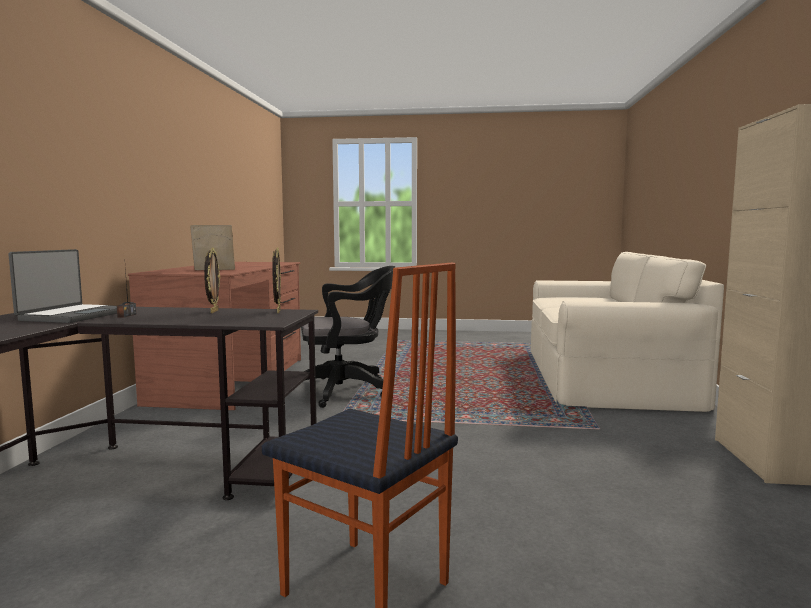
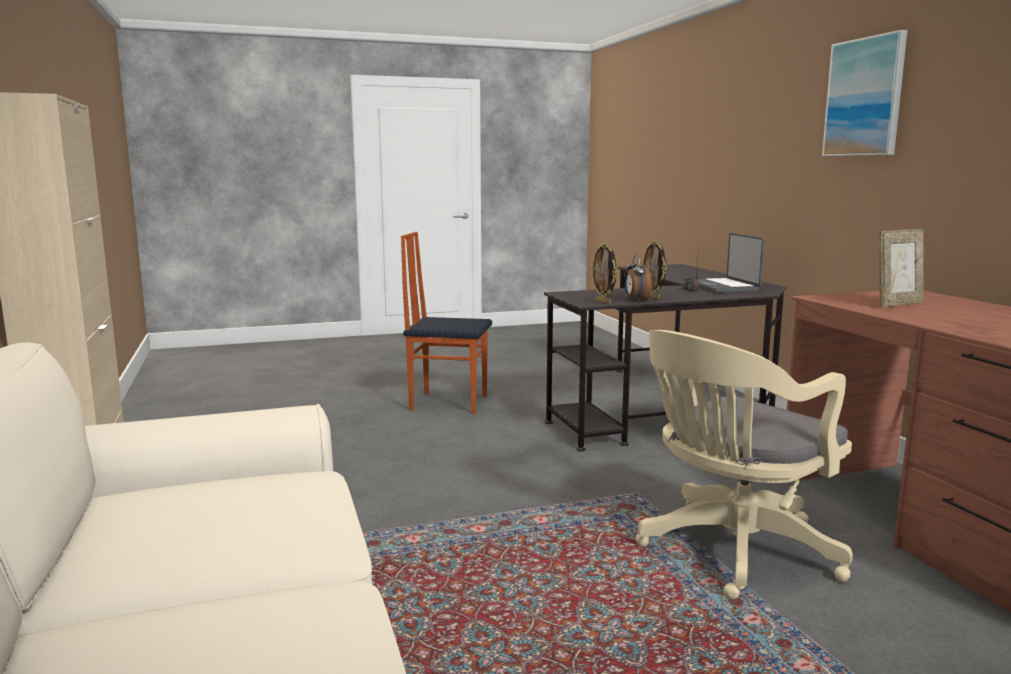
camera: 155 degrees right, 5 degrees up
(58, 111) = (864, 97): none -> picture
(241, 310) = (636, 300): none -> alarm clock
(345, 391) = (732, 552): black office chair -> beige office chair

